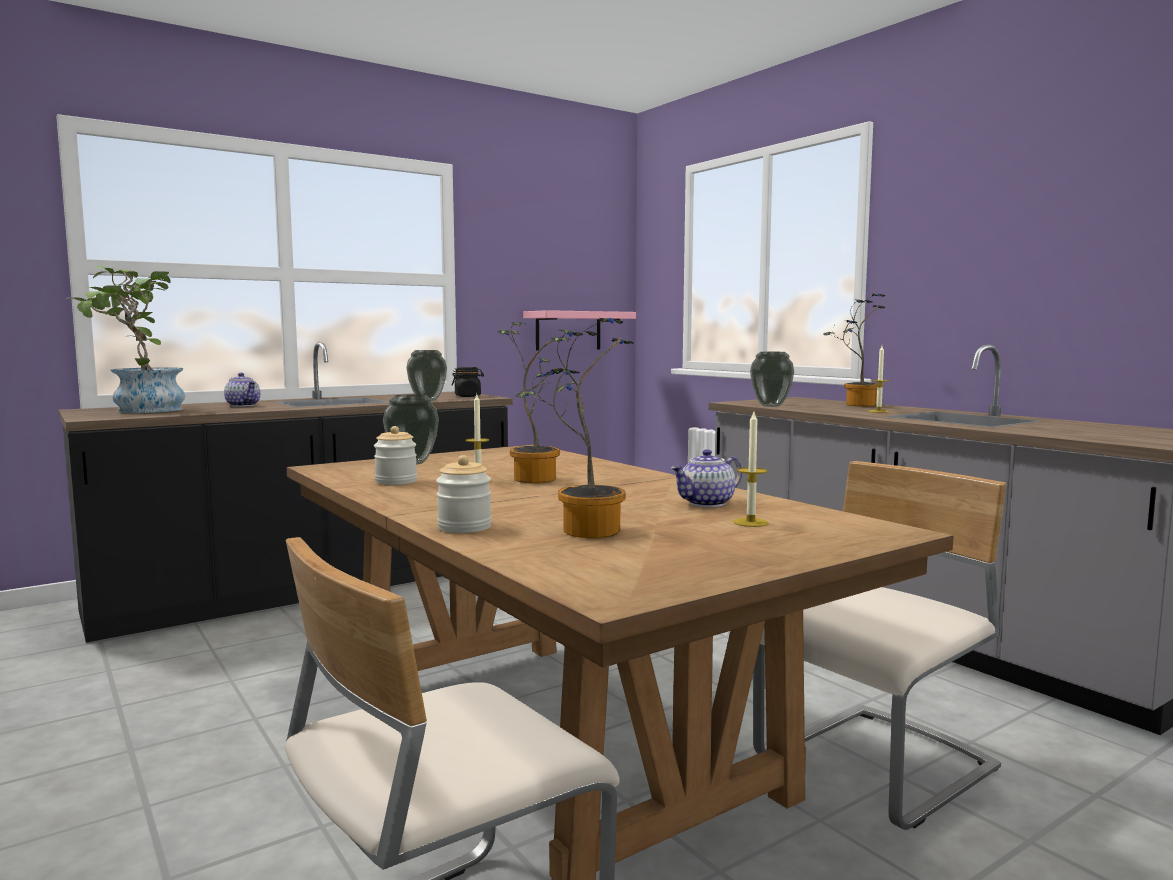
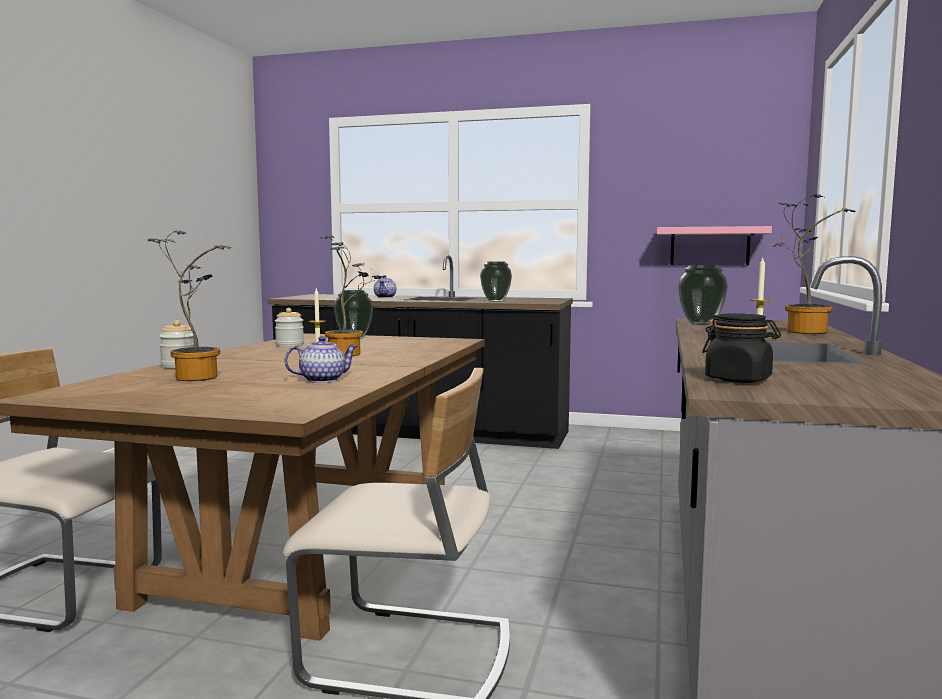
camera: 50 degrees right, 0 degrees up
(138, 410) = (330, 296): potted plant -> none
(468, 396) = (542, 301): black jar -> black jar (738, 379)
(707, 503) = (322, 380): teapot -> teapot turned 135 degrees clockwise
(750, 522) = (270, 391): candle -> none

